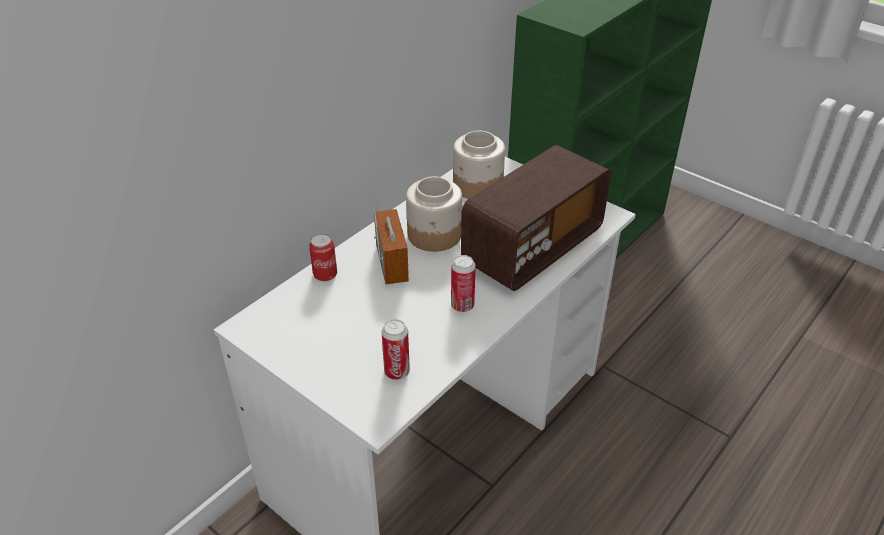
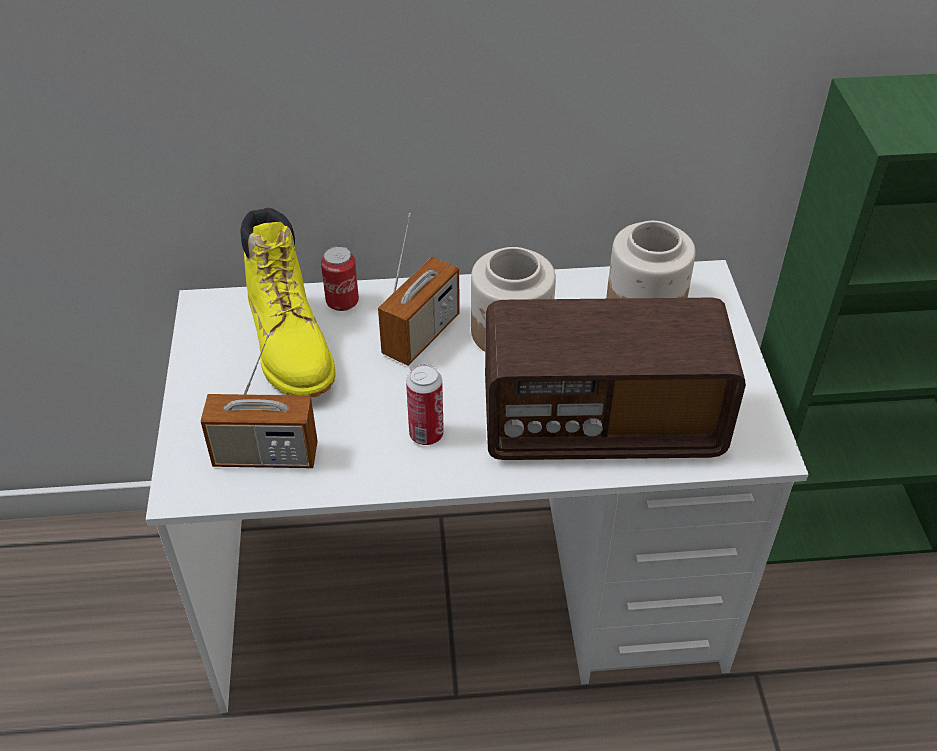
camera: 45 degrees right, 5 degrees up
(330, 314) = (291, 348): none -> yellow boot
(397, 372) = (265, 456): can -> radio

